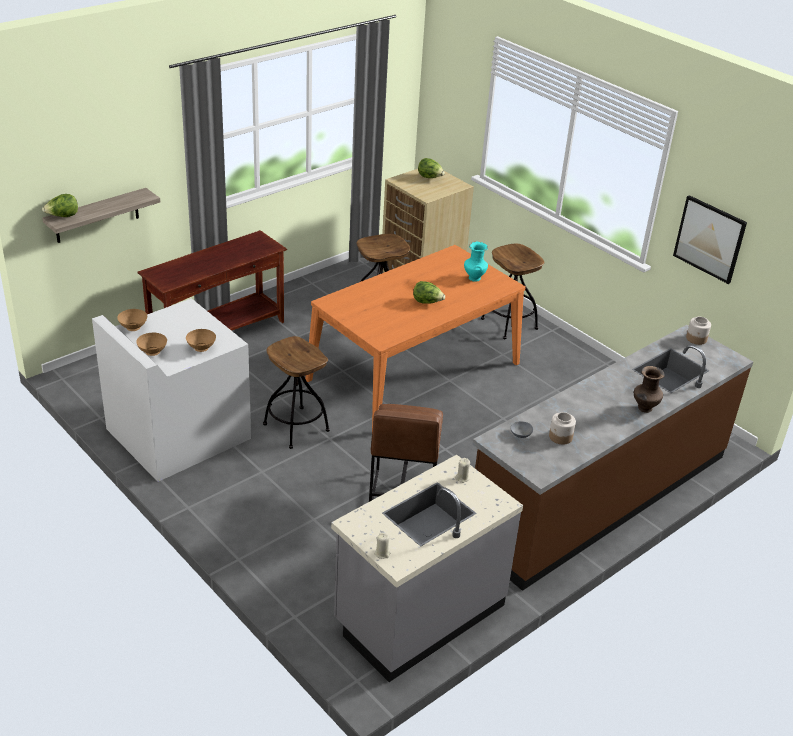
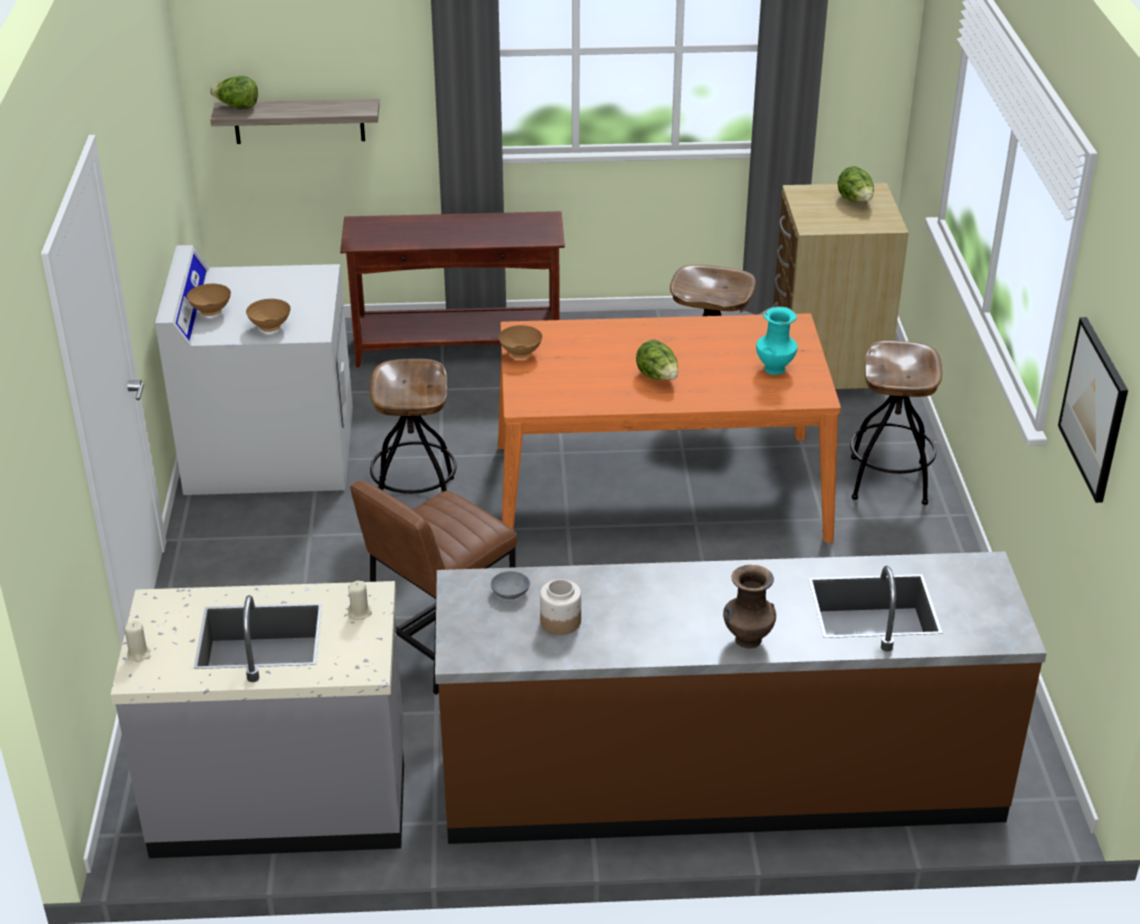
camera: 40 degrees right, 0 degrees up
(133, 328) = (228, 276): brown bowl -> brown bowl (520, 354)
(696, 339) = (989, 579): jar -> none

